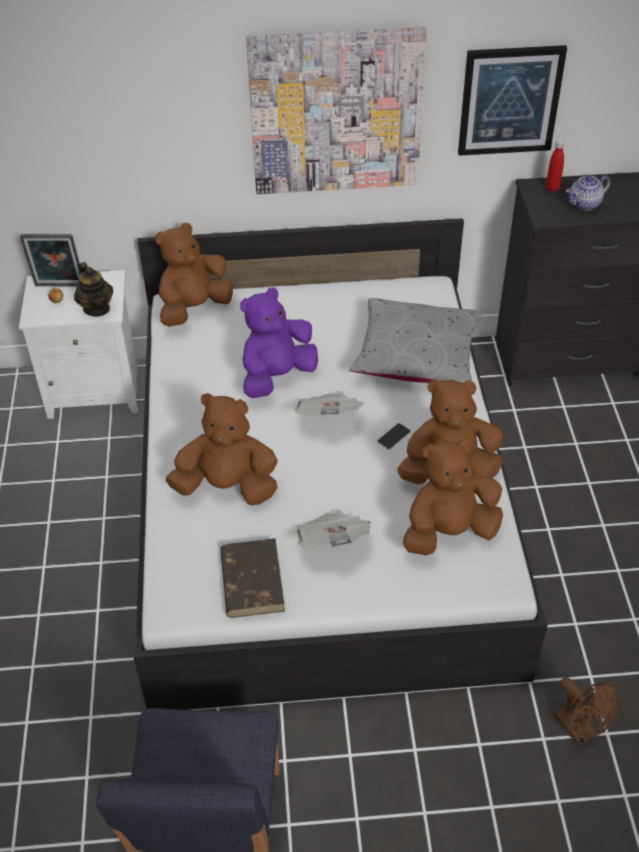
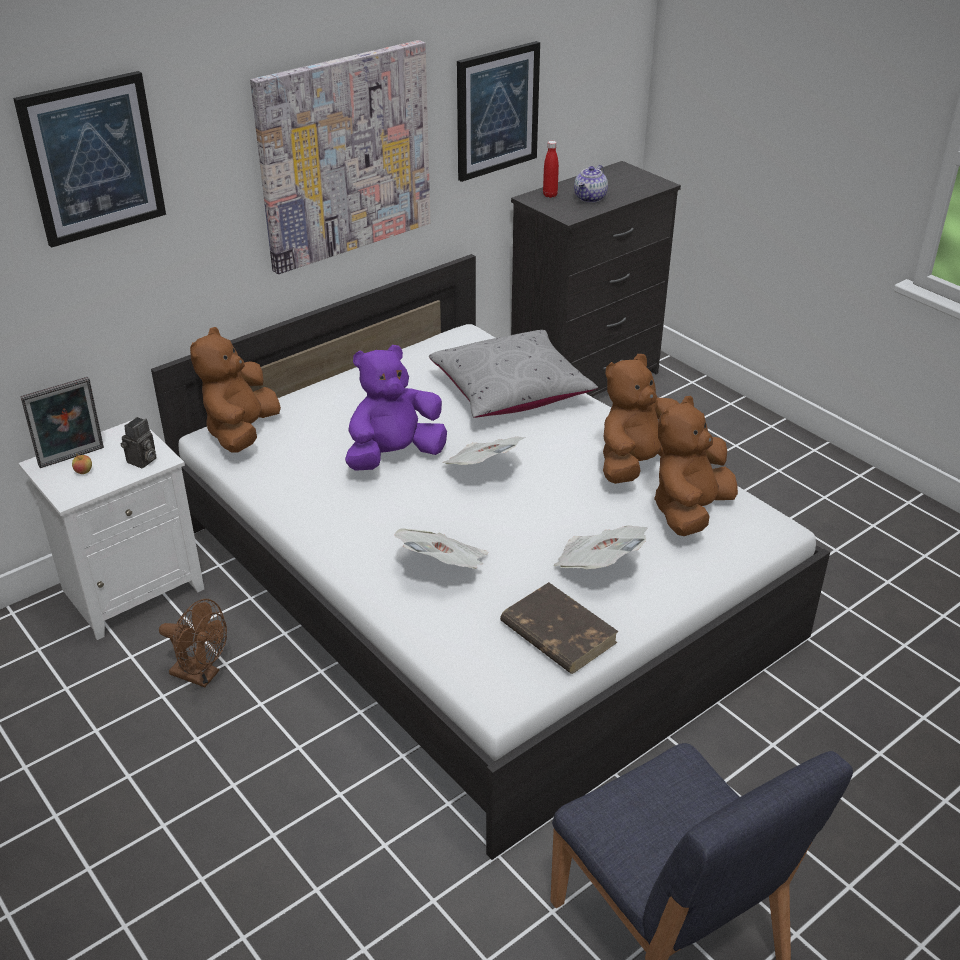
camera: 35 degrees left, 10 degrees down
(97, 308) = (142, 461): teapot -> camera
(101, 75) = (93, 159): none -> picture
(227, 486) = (444, 566): brown plush toy -> newspaper
(277, 376) = (394, 456): purple plush toy -> purple plush toy turned 45 degrees clockwise
(394, 436) = (559, 460): phone -> none
(579, 730) = (883, 654): brown fan -> brown fan (201, 675)

